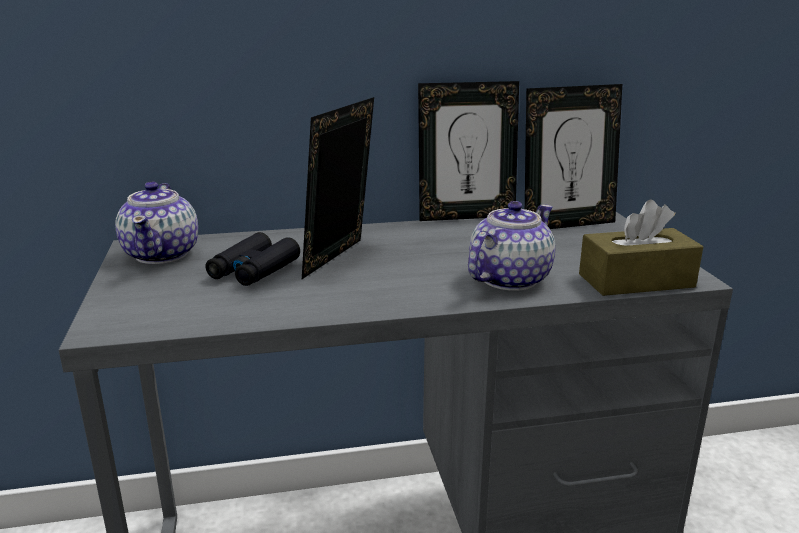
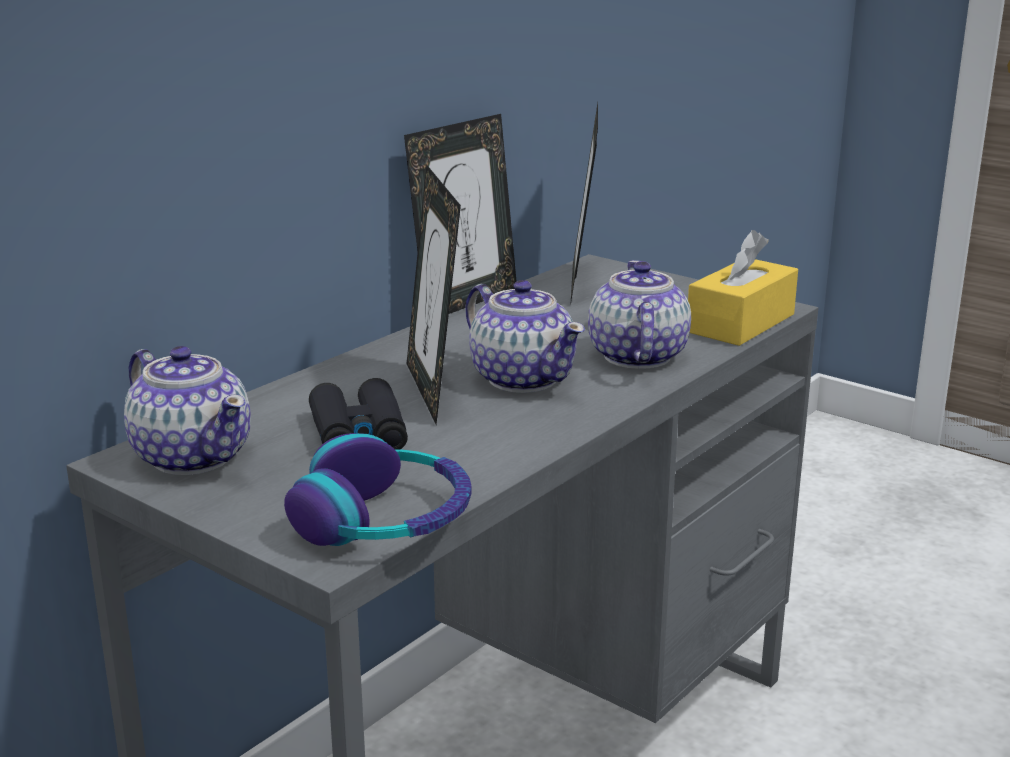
camera: 40 degrees left, 0 degrees up
(162, 322) = (384, 520): none -> headphones
(406, 269) = (522, 378): none -> teapot
(566, 224) = (582, 283): picture frame -> picture frame turned 150 degrees clockwise
(636, 281) = (741, 323): brown tissue box -> yellow tissue box

